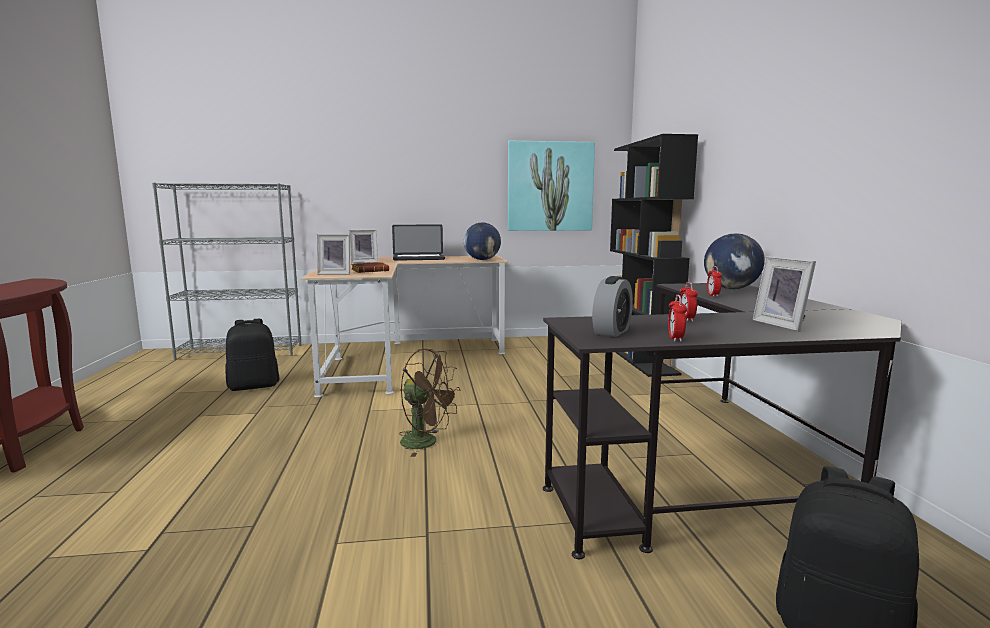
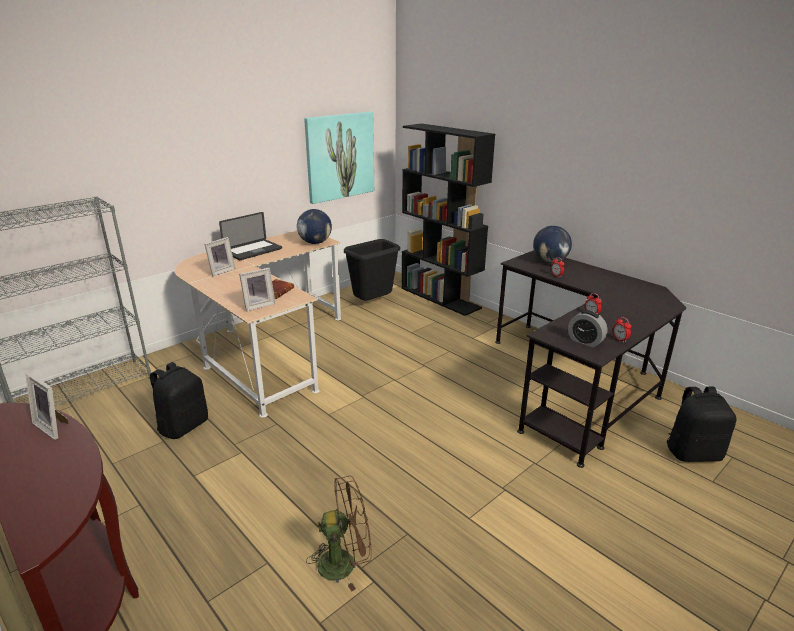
camera: 35 degrees left, 15 degrees up
(427, 443) = (412, 427): brown fan -> brown fan (345, 562)
(555, 350) = (373, 303): none -> black trash can
(612, 332) = (585, 341): alarm clock -> alarm clock turned 135 degrees clockwise
(783, 325) = (635, 308): picture frame -> picture frame (54, 426)

